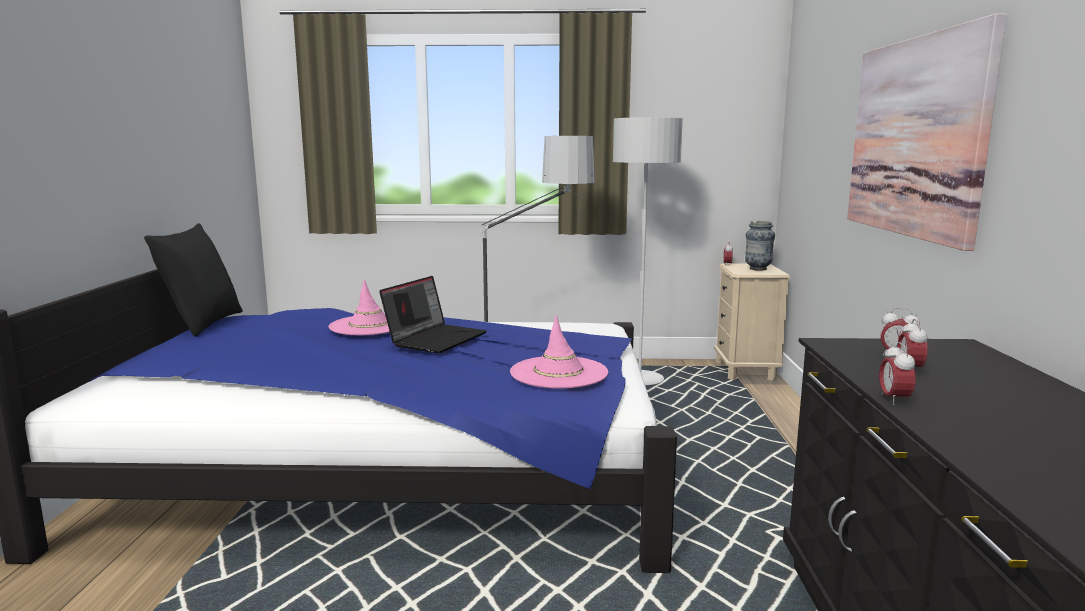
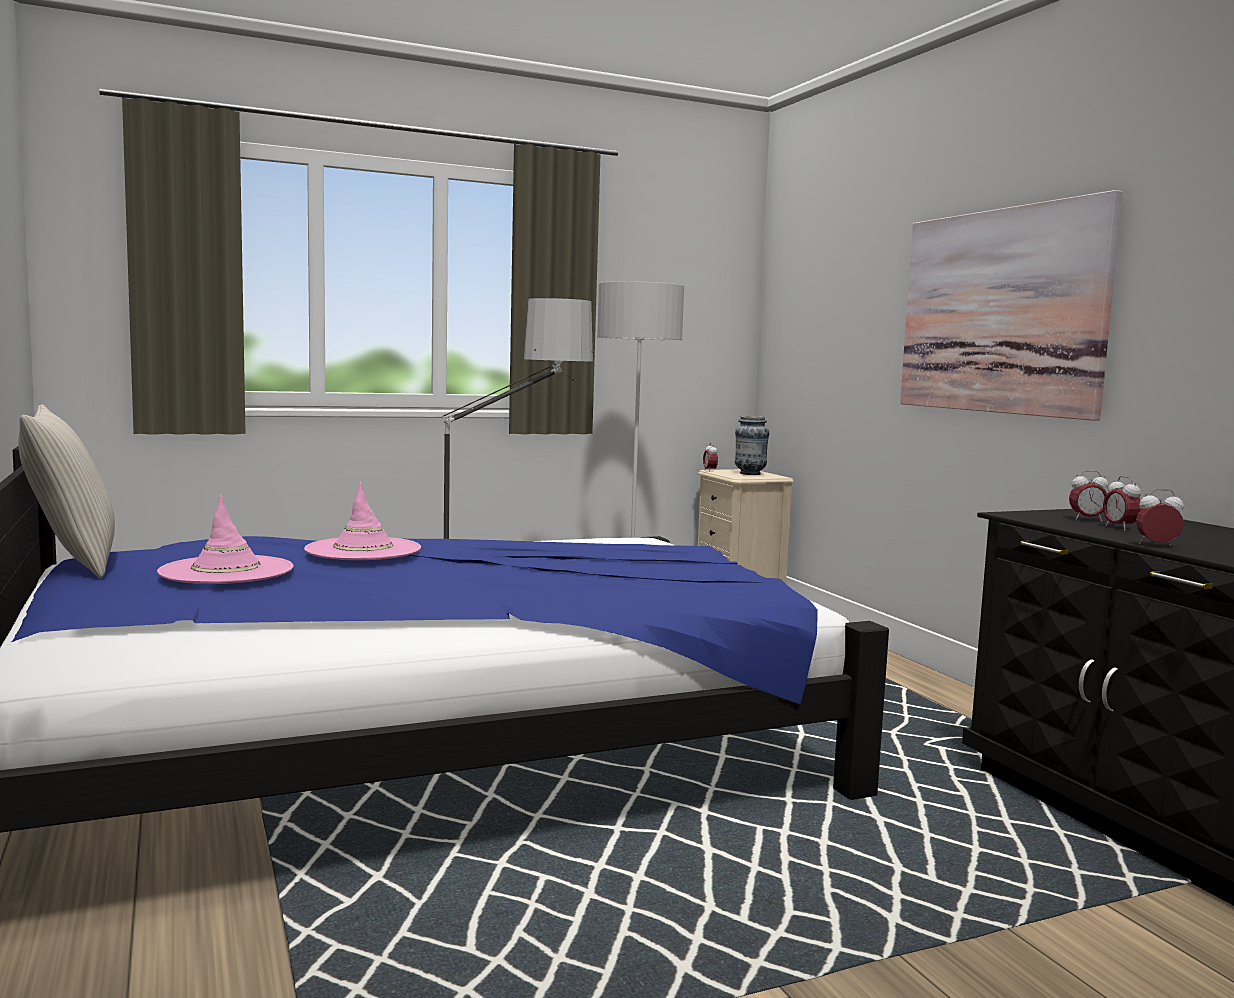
camera: 25 degrees left, 5 degrees down
(202, 324) = (73, 563): black pillow -> beige pillow
(436, 339) = (486, 557): laptop -> none
(559, 373) = (703, 579): pink hat -> pink hat (227, 571)
(894, 400) = (1156, 545): alarm clock -> alarm clock turned 120 degrees clockwise

